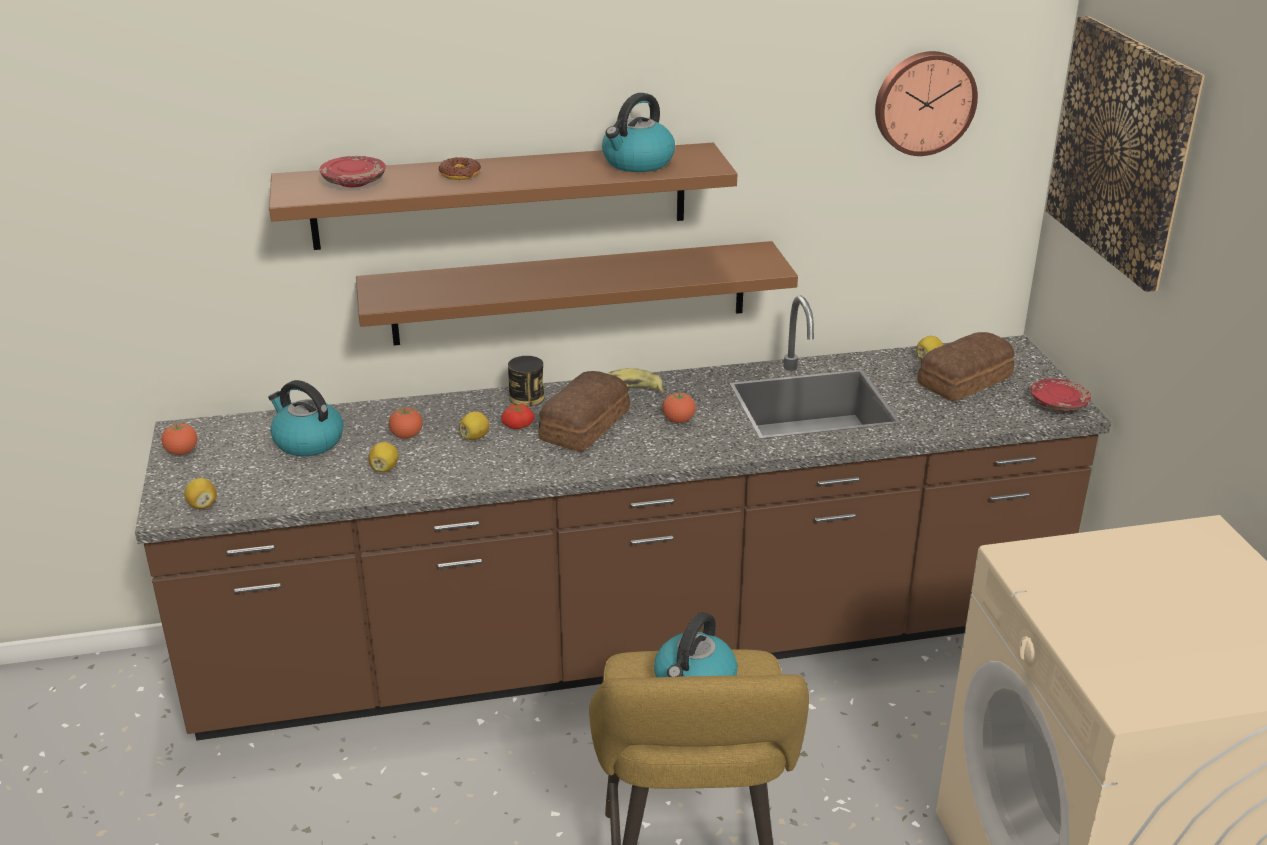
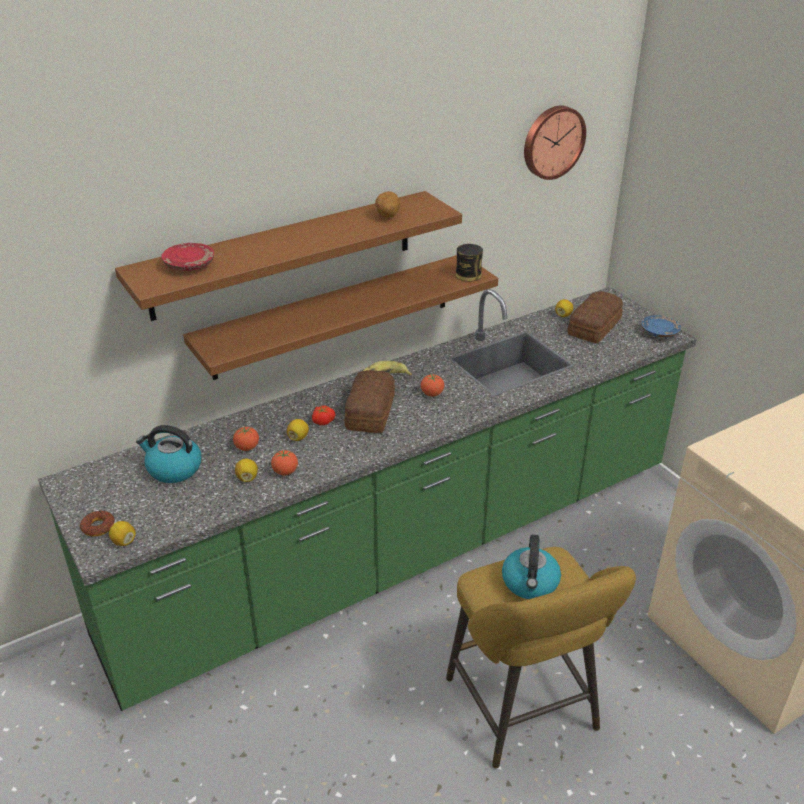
camera: 20 degrees left, 5 degrees up
(182, 452) = (77, 500): tomato -> tomato (285, 472)
(460, 174) = (266, 245): donut -> donut (98, 527)
(527, 397) = (315, 398): can -> can (468, 275)
(633, 645) = (402, 551): brown counter -> green counter
(637, 163) = (387, 216): kettle -> potato
(1058, 404) = (659, 332): red plate -> blue plate
(1122, 149) = (692, 160): picture -> none

